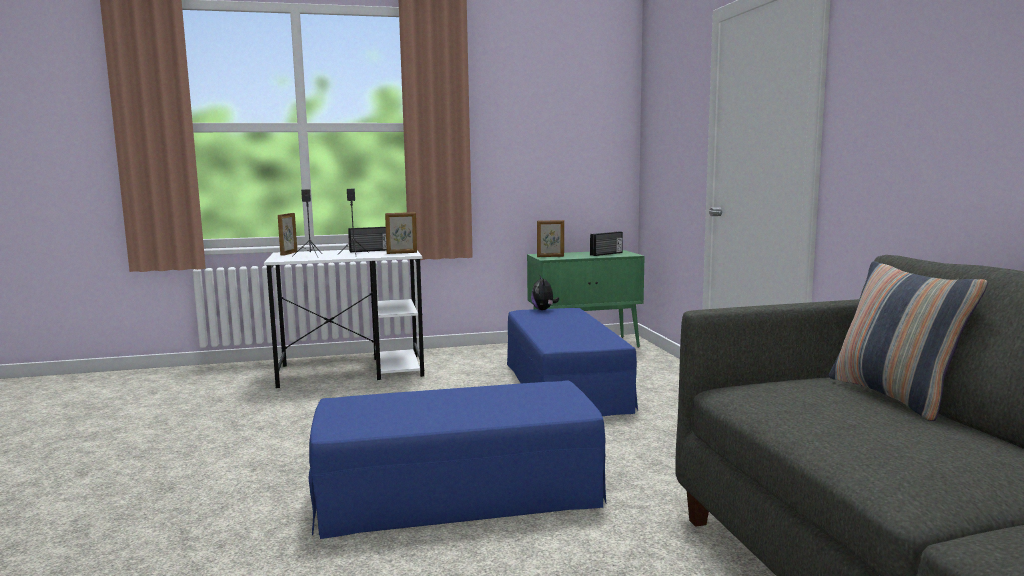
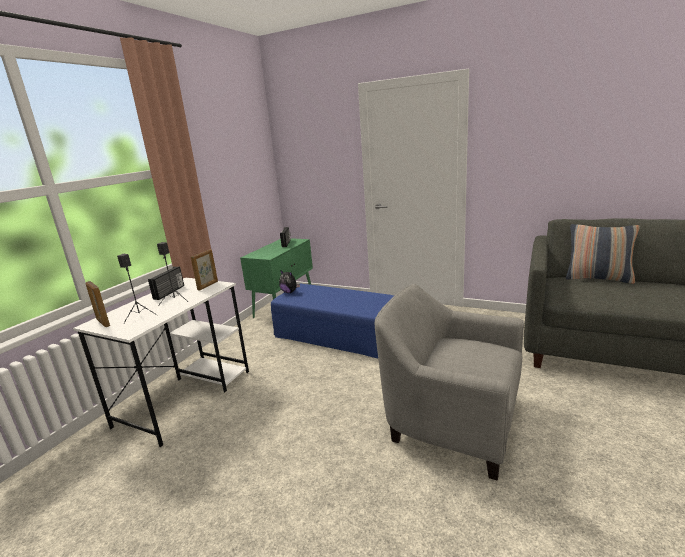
camera: 50 degrees left, 10 degrees up
(458, 490) = (450, 419): blue ottoman -> grey armchair
(550, 256) = (264, 255): picture frame -> none

